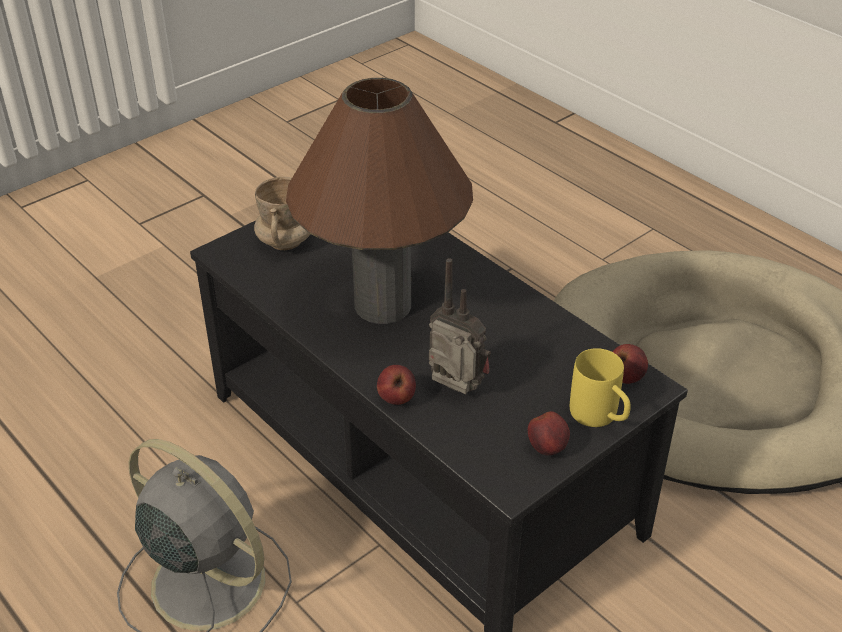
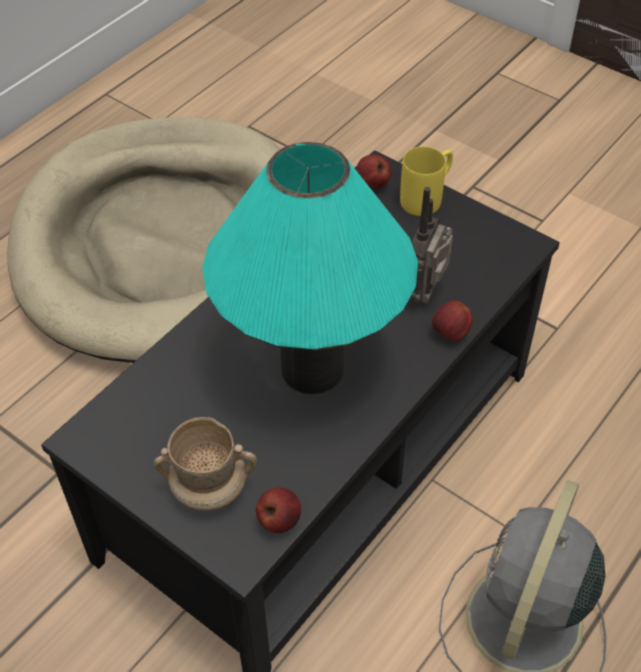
camera: 100 degrees left, 10 degrees up
(383, 305) = (312, 368): brown table lamp -> turquoise table lamp
(548, 448) = (475, 226): apple -> apple (279, 521)

